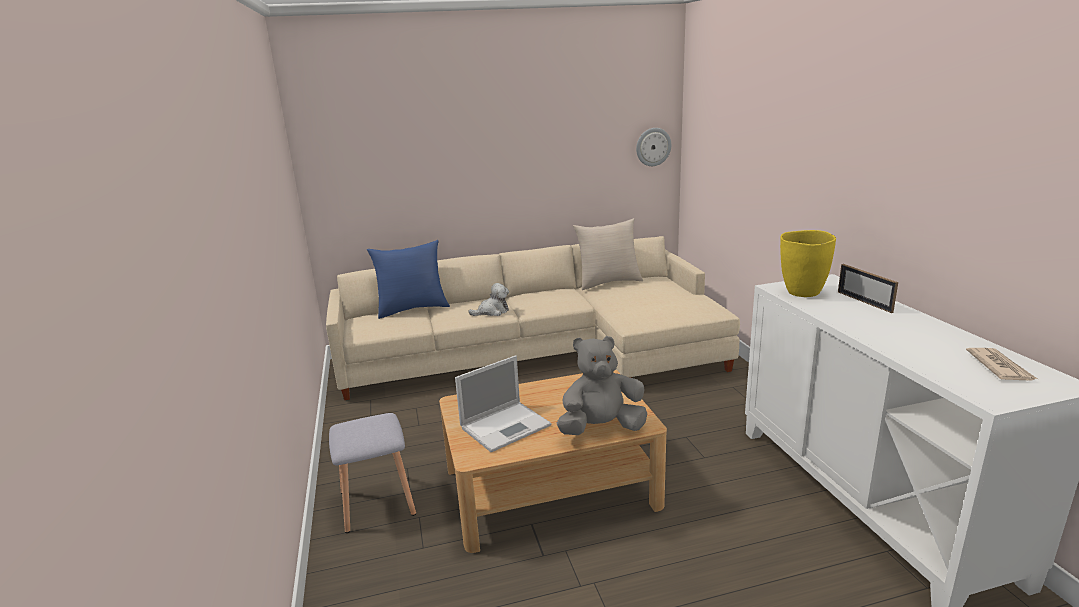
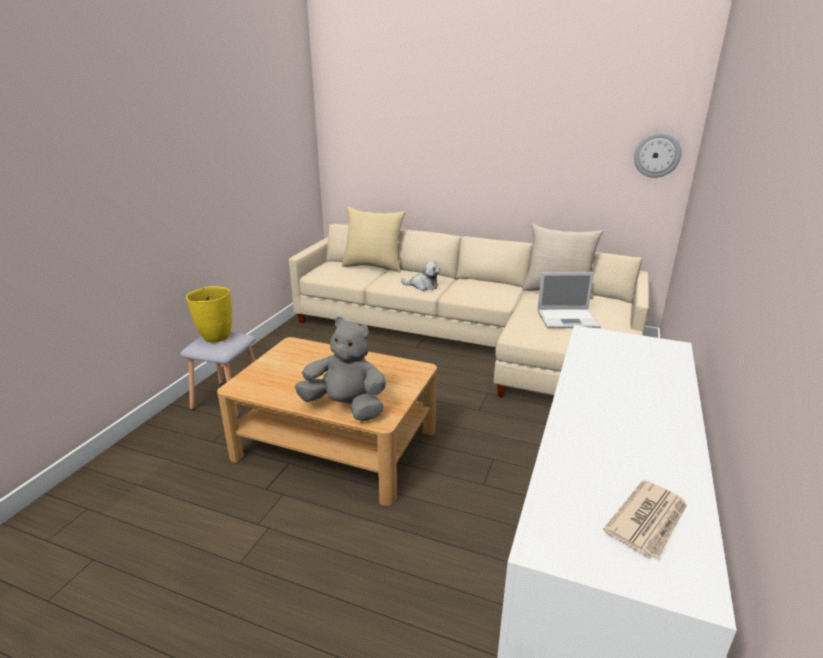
camera: 35 degrees right, 5 degrees up
(412, 309) = (374, 266): blue pillow -> beige pillow
(506, 426) = (291, 375): laptop -> laptop (568, 319)
(802, 292) = (606, 349): yellow vase -> yellow vase (215, 337)
(864, 302) = (655, 383): picture frame -> none

